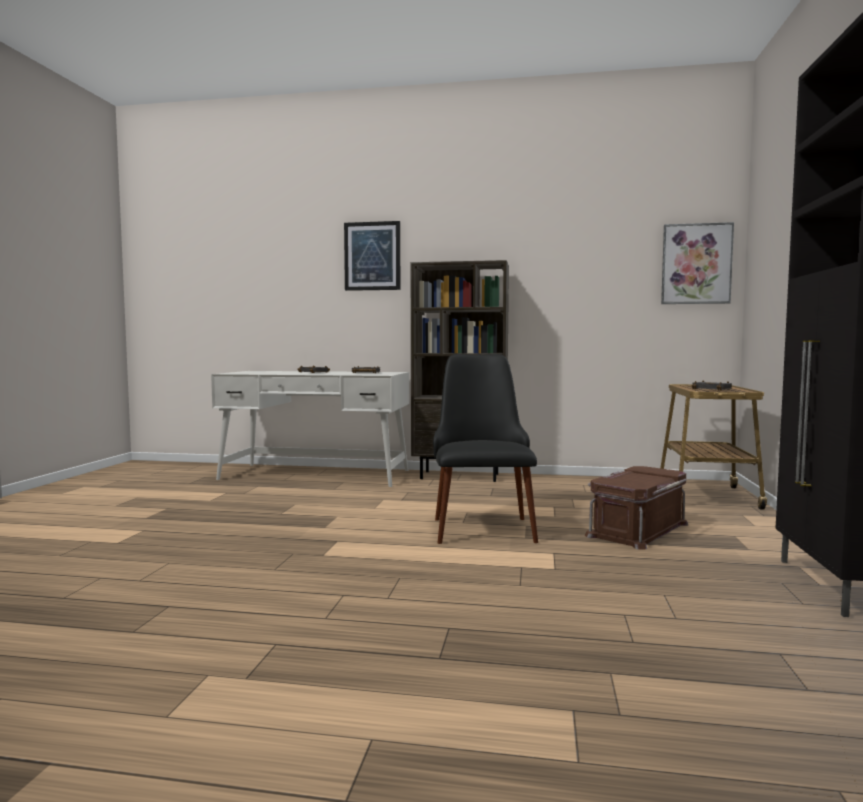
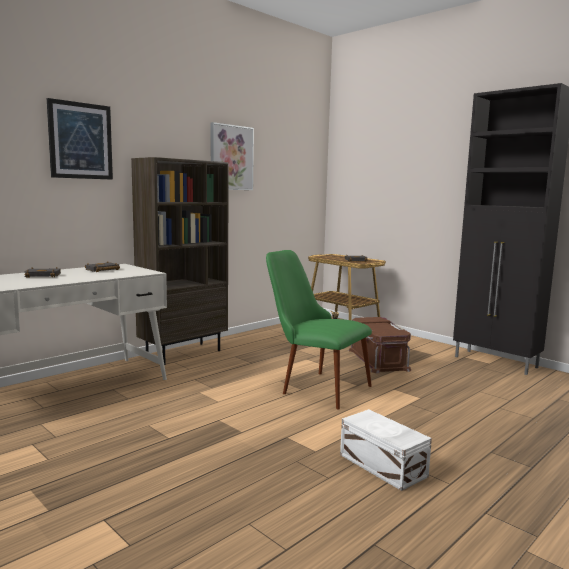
camera: 55 degrees left, 5 degrees up
(326, 583) = (382, 466): none -> white storage box
(481, 524) = (314, 386): black chair -> green chair
(696, 264) = (307, 171): picture -> picture (231, 157)

